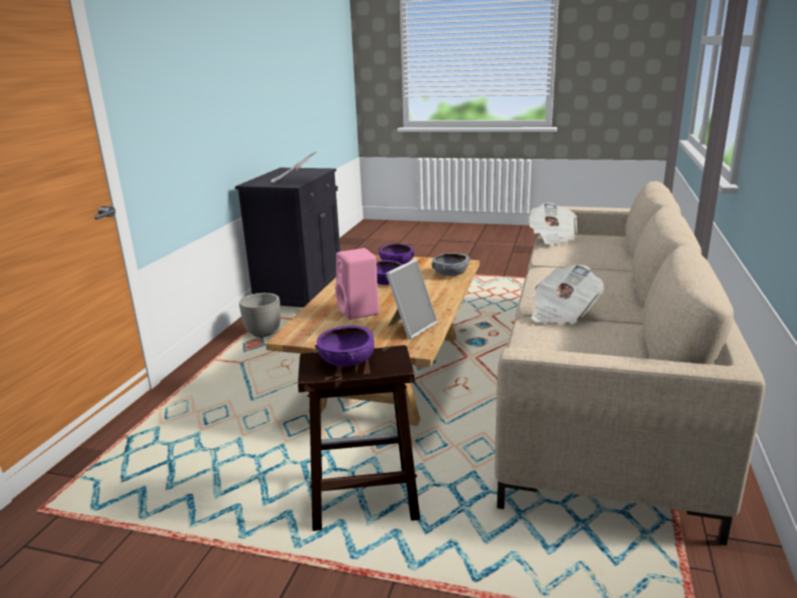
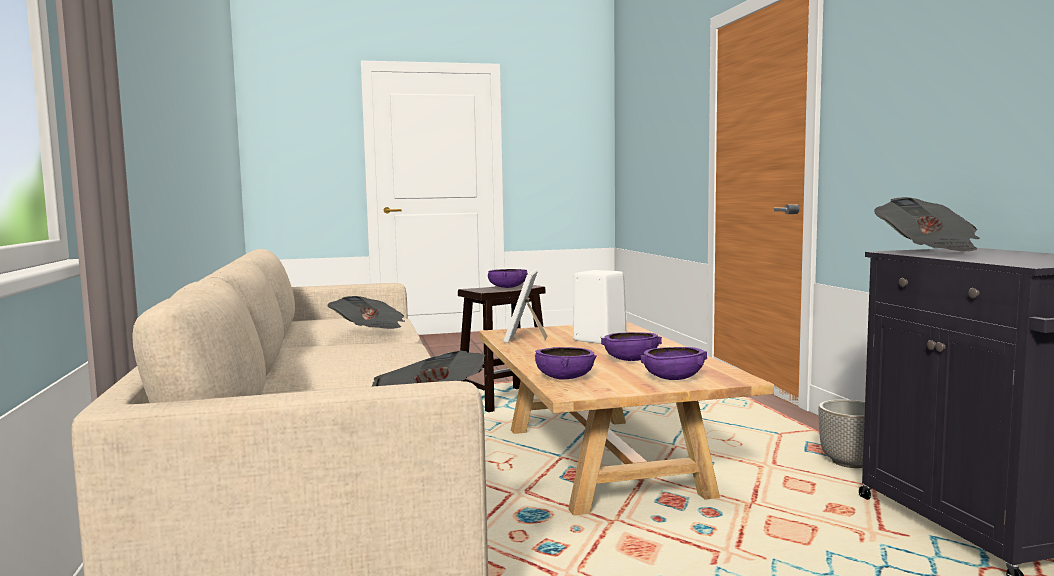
camera: 150 degrees right, 15 degrees down
(359, 312) = (597, 339): pink speaker -> white speaker
(450, 274) = (564, 378): grey bowl -> purple bowl

